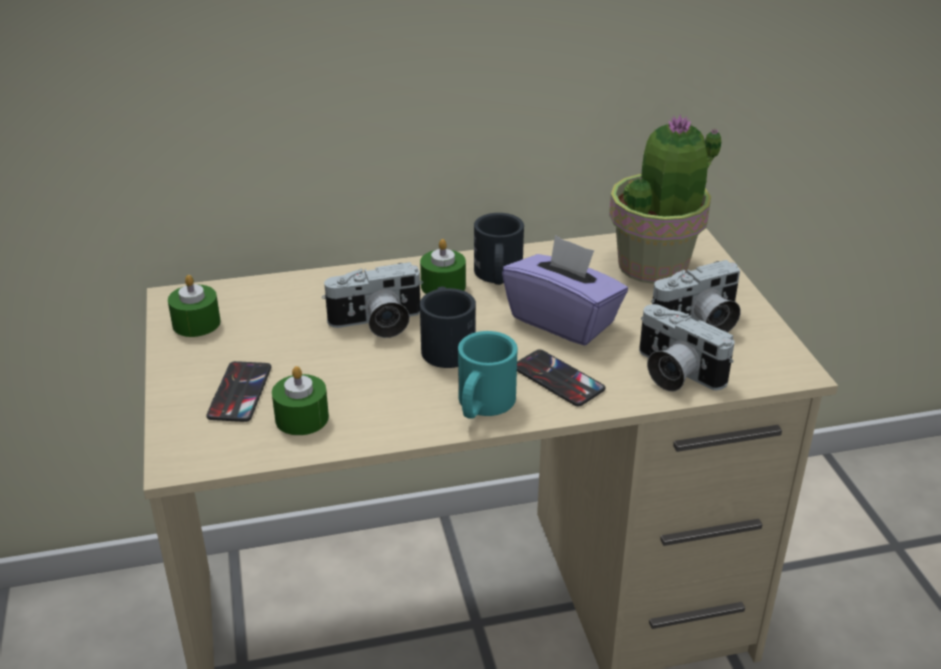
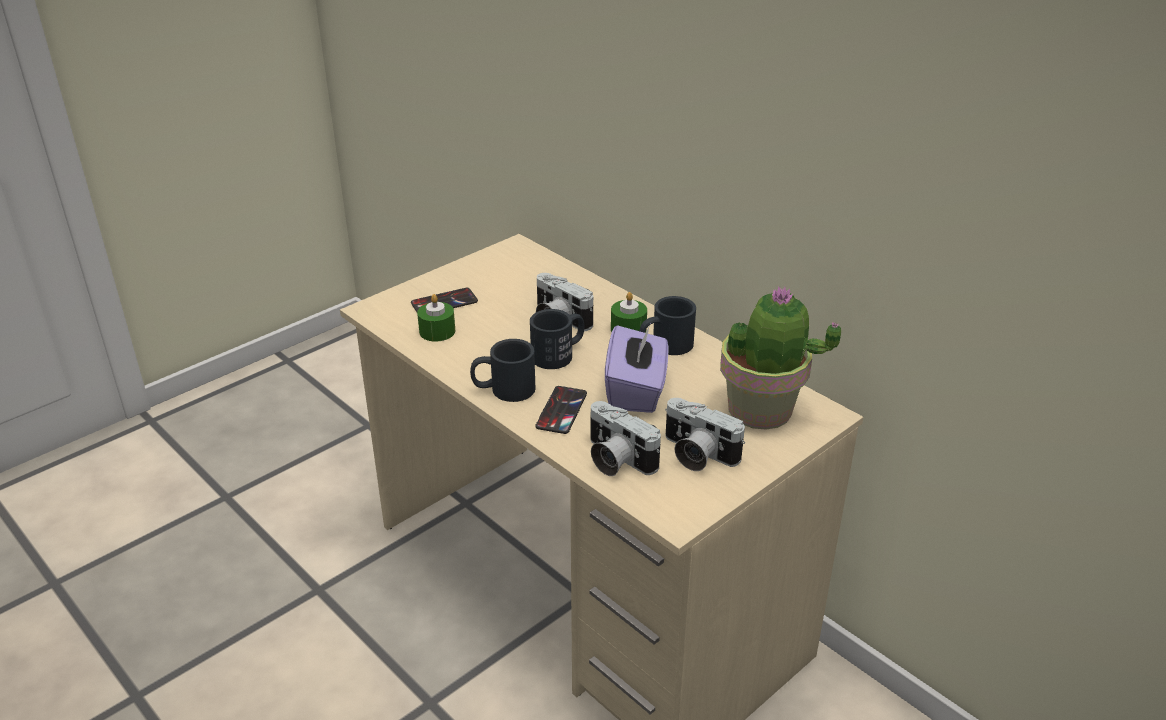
camera: 60 degrees right, 0 degrees up
(196, 323) = (498, 262): green candle -> none
(482, 406) = (503, 390): turquoise mug -> black mug
(674, 373) = (616, 459): camera -> camera turned 60 degrees counterclockwise

